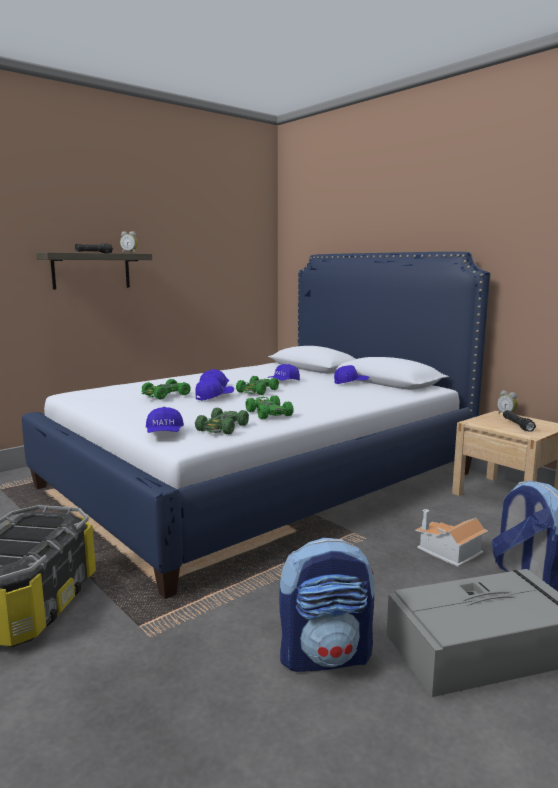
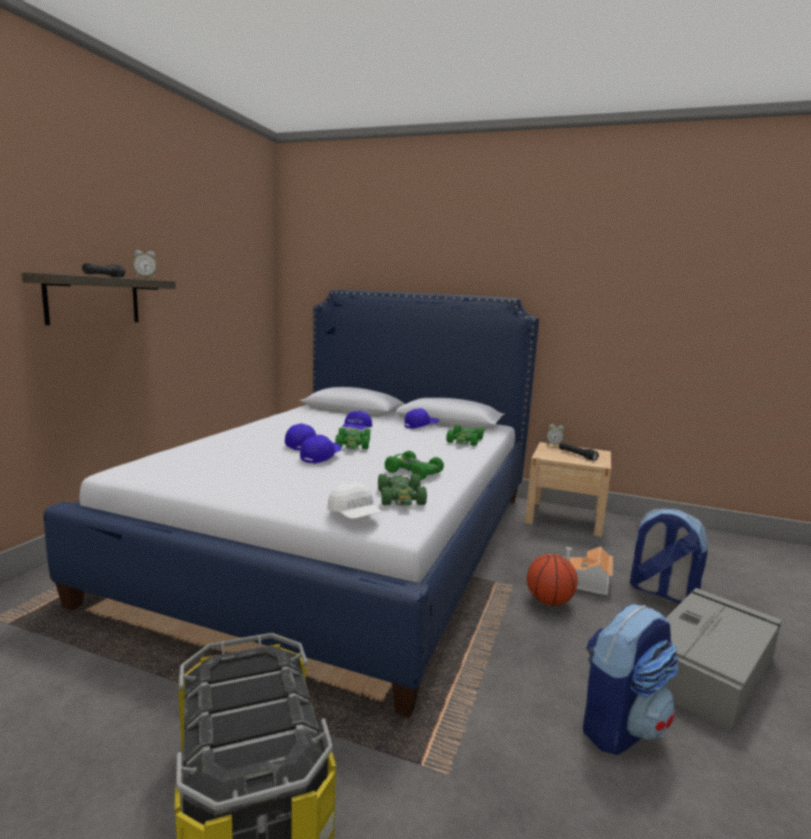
camera: 30 degrees left, 0 degrees up
(164, 433) = (354, 515): blue cap -> white cap
(165, 395) = (264, 461): green toy car -> green toy car (465, 441)
(386, 558) = (549, 601): none -> basketball

